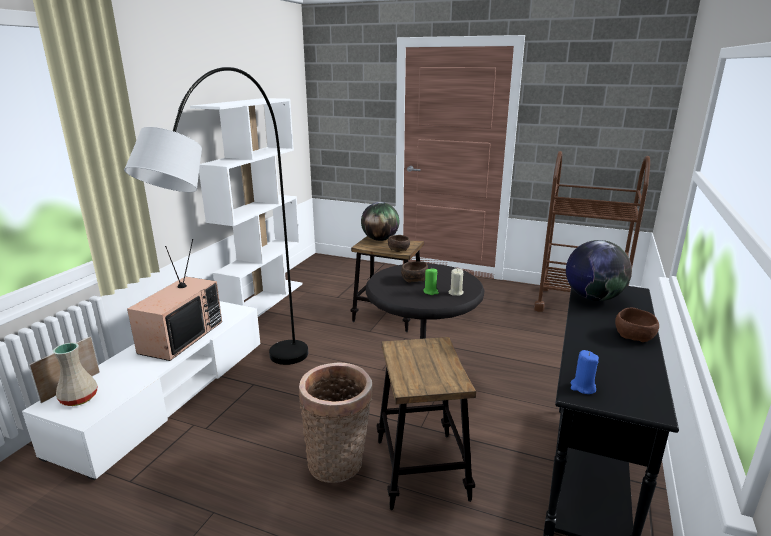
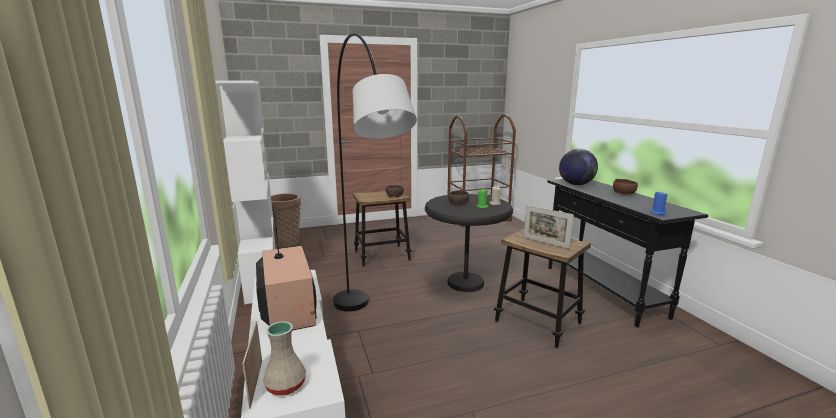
camera: 40 degrees left, 5 degrees down
(339, 463) = (494, 343): basket -> basket (287, 241)
(380, 239) = (368, 193): globe -> none
(418, 366) = (545, 242): none -> picture frame

